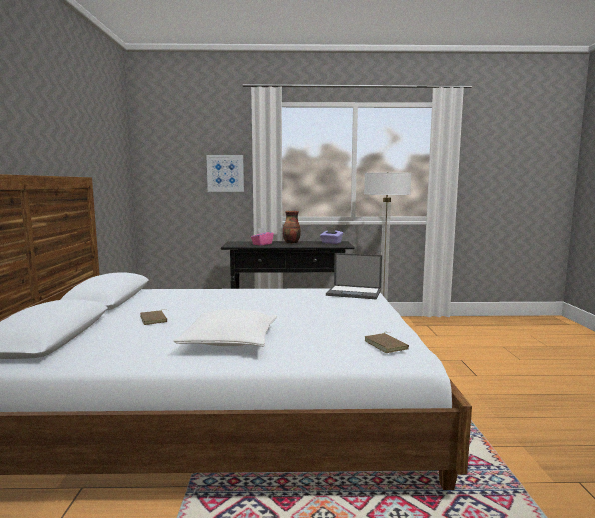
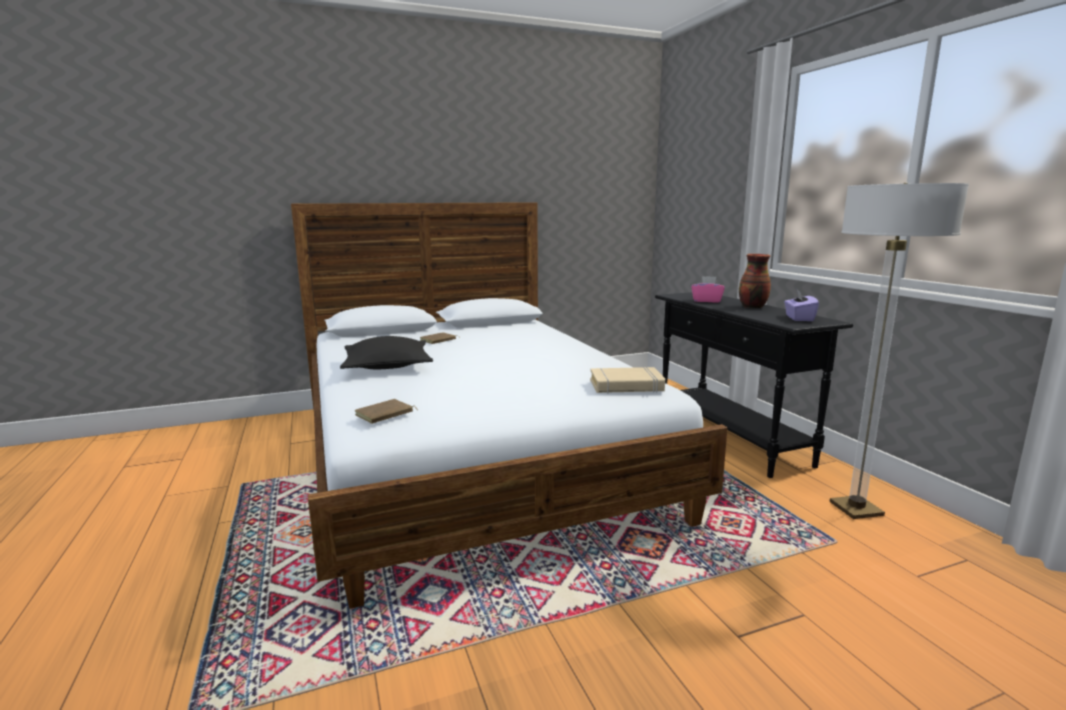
camera: 70 degrees right, 5 degrees up
(225, 173) = (730, 192): picture -> none
(230, 341) = (387, 366): white pillow -> black pillow
(355, 292) = (626, 386): laptop -> beige book

